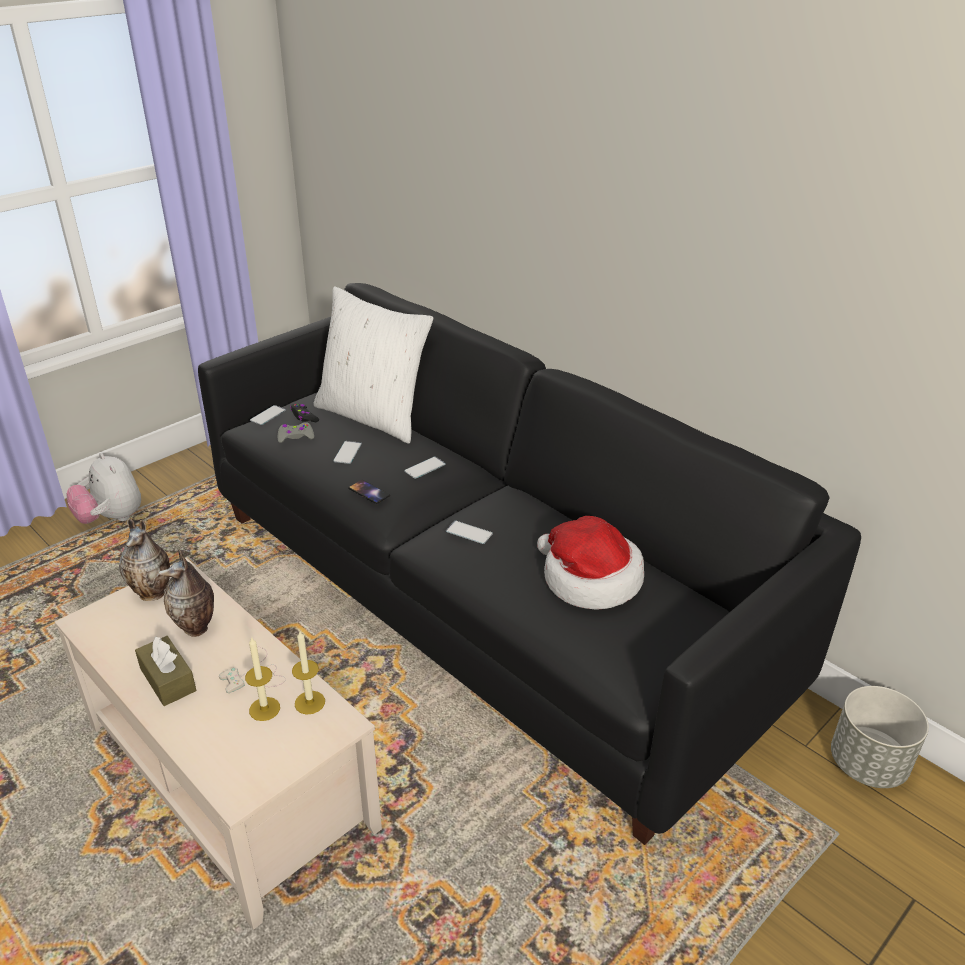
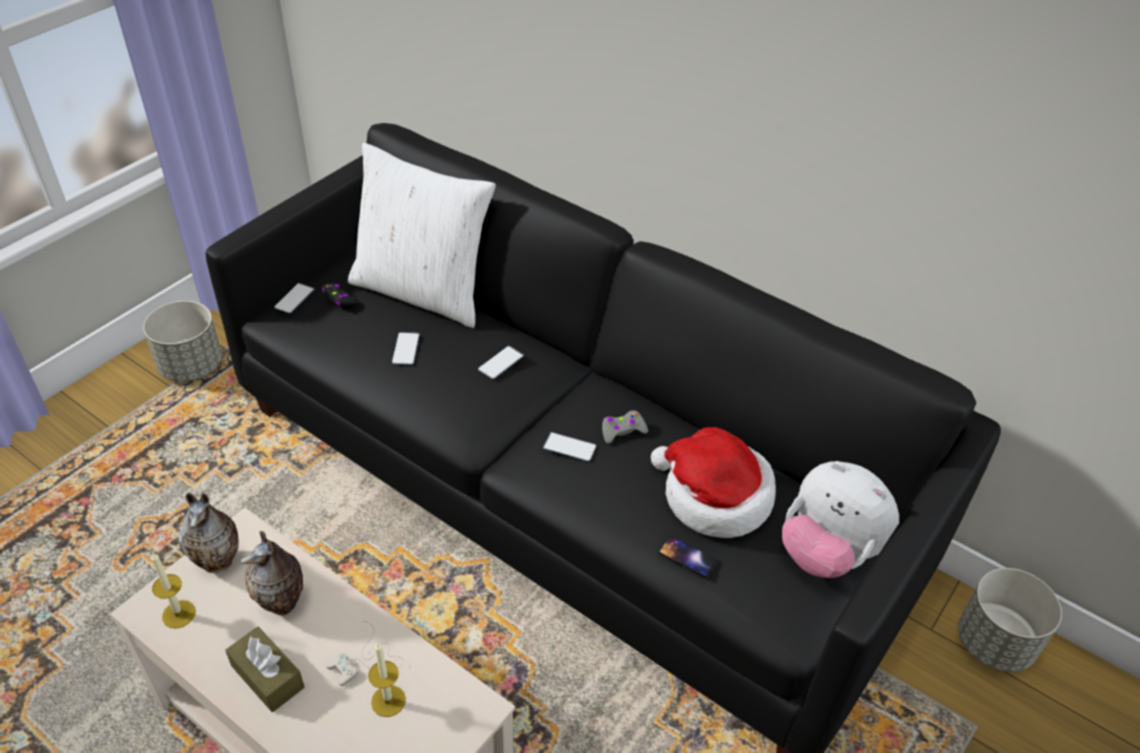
camera: 10 degrees left, 10 degrees up
(111, 518) = (109, 424): plush toy -> plush toy (827, 552)
(188, 483) = (191, 366): none -> grey planter
(295, 437) = (337, 329): grey game controller -> grey game controller (622, 430)
(310, 702) = (437, 686): candle -> candle (179, 614)
(369, 492) = (444, 402): phone -> phone (687, 557)

